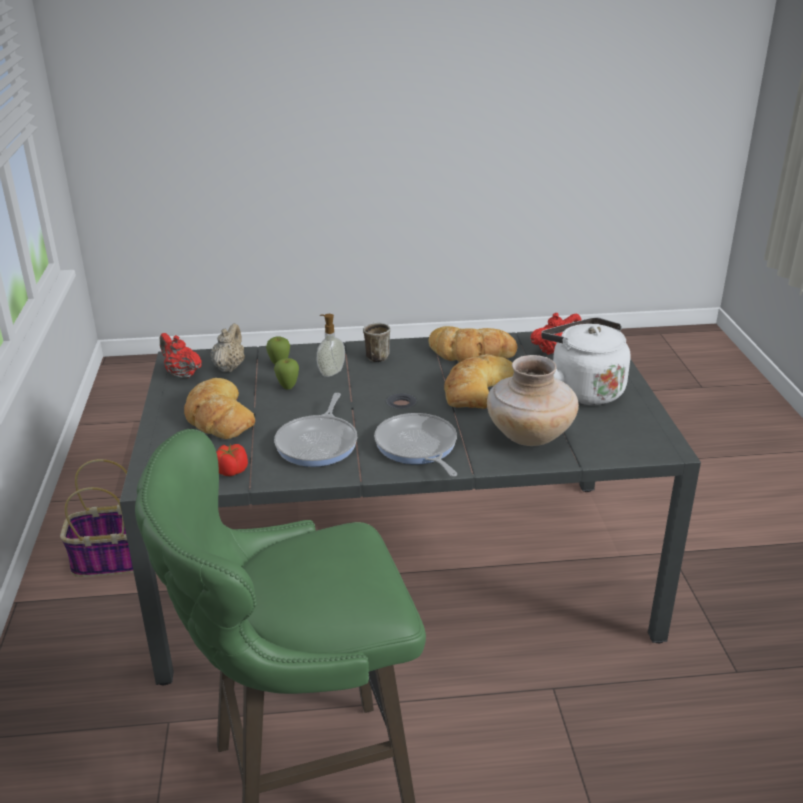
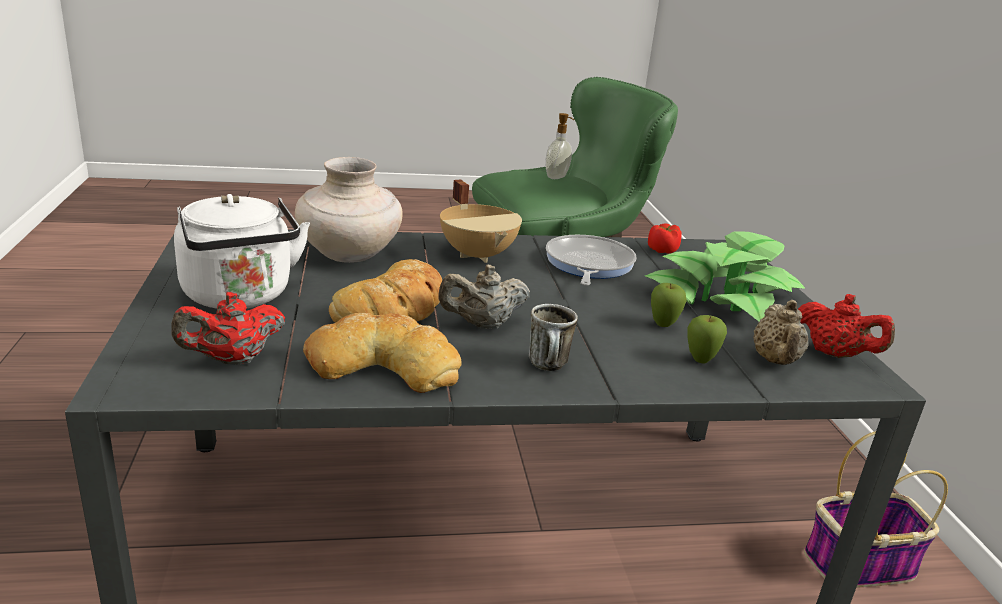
camera: 175 degrees right, 5 degrees down
(218, 417) = (723, 296): bread -> potted plant
(331, 372) = (613, 344): soap dispenser -> soap dispenser (557, 177)
(415, 380) = (482, 324): none -> beige teapot
(417, 447) = (479, 255): frying pan -> beige cooking pot

